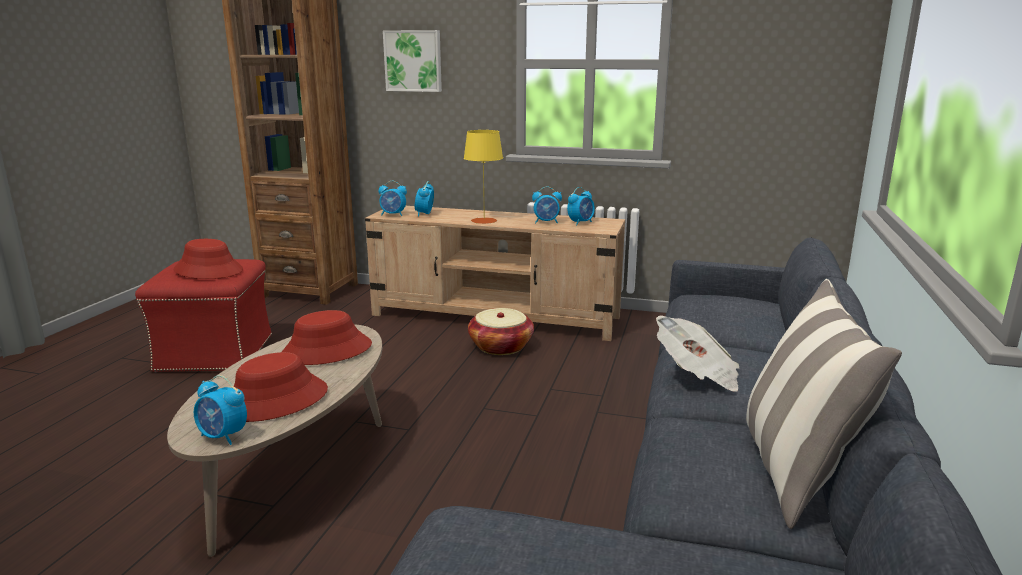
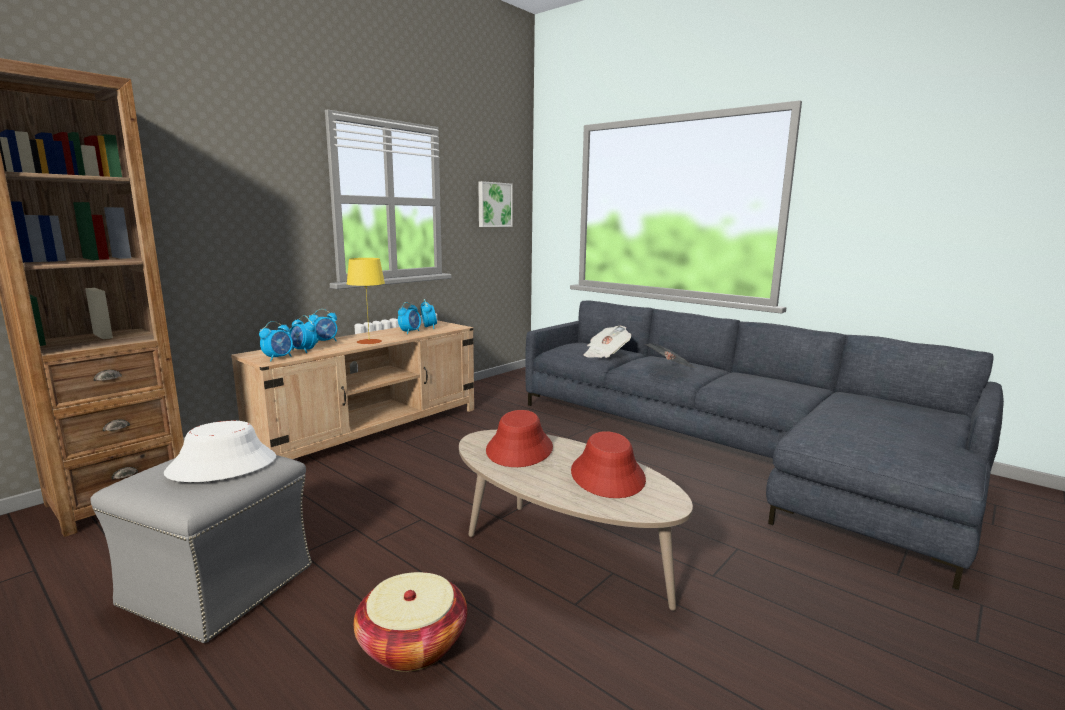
camera: 65 degrees left, 5 degrees down
(209, 270) = (222, 465): red hat -> white hat
(216, 353) = (220, 584): red ottoman -> grey ottoman
(223, 436) = (664, 498): alarm clock -> alarm clock (325, 342)
(413, 61) = (223, 193): picture -> picture (494, 204)
(501, 347) = (434, 441): basket -> basket (413, 644)
(718, 325) = (605, 354): none -> newspaper
(797, 471) = (770, 378): pillow -> none

